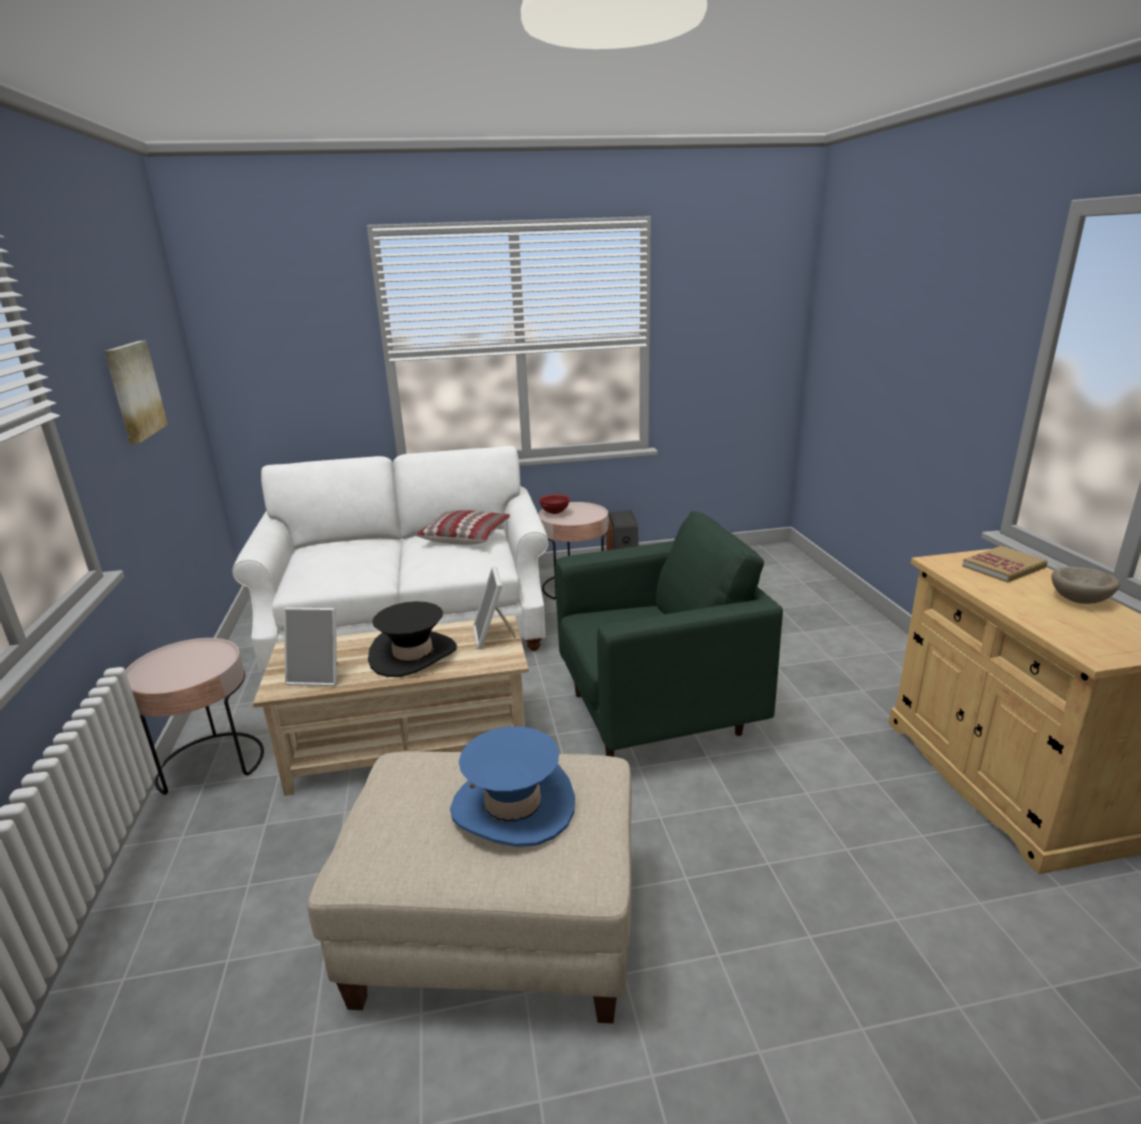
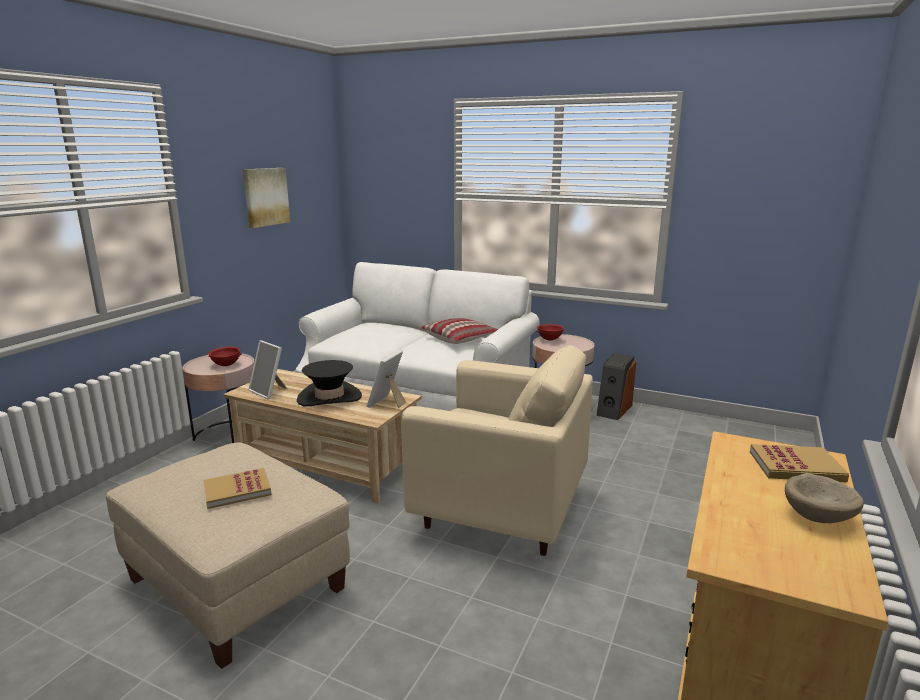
camera: 35 degrees right, 5 degrees down
(197, 663) = (226, 365): none -> red bowl
(513, 806) = (237, 490): blue hat -> book
(657, 714) = (500, 513): green armchair -> beige armchair

